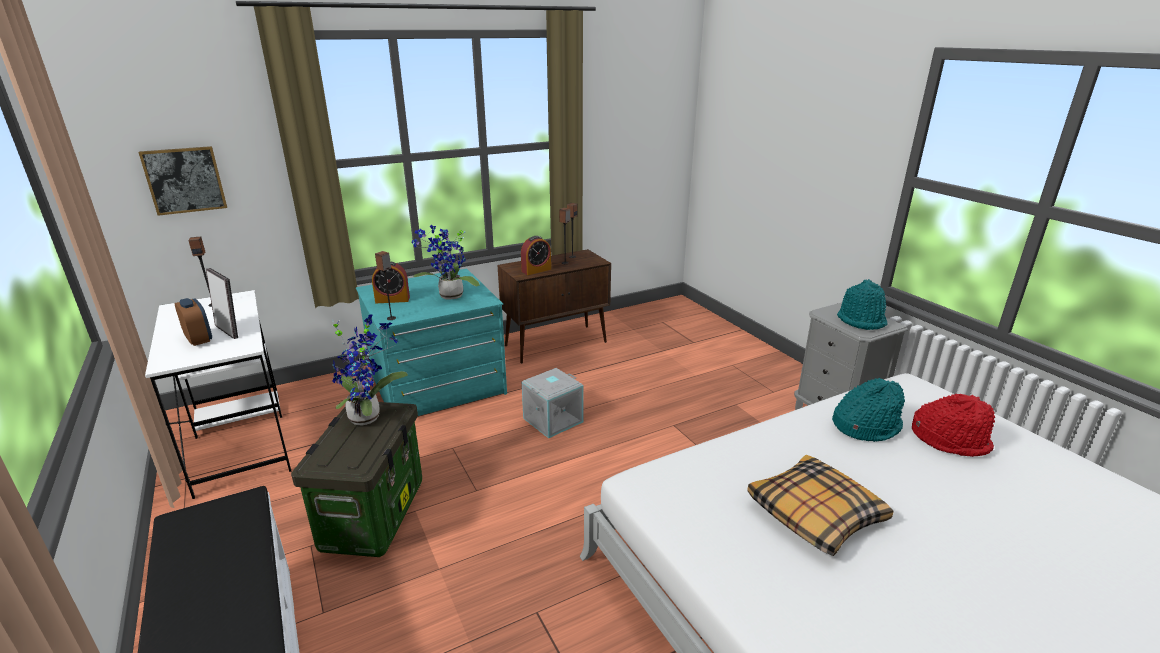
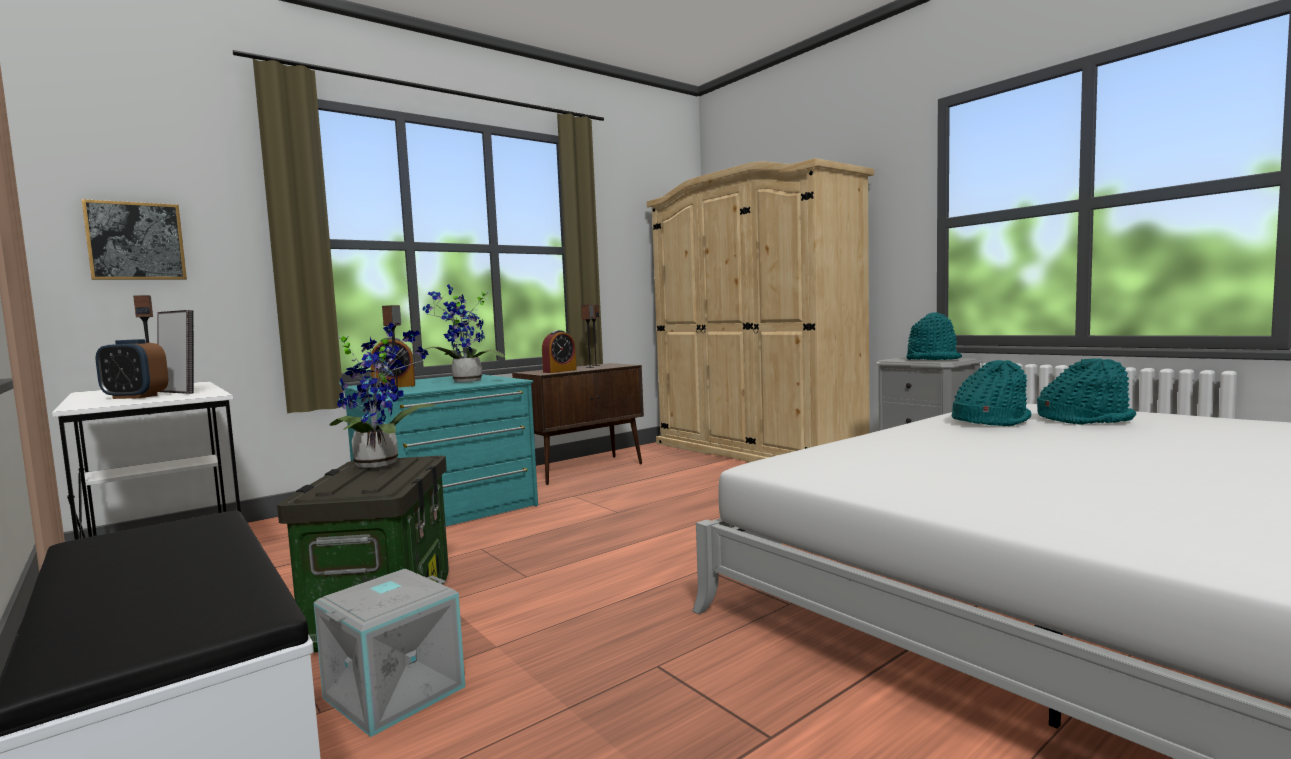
camera: 10 degrees left, 20 degrees down
(199, 339) = (135, 397): alarm clock -> alarm clock turned 150 degrees clockwise
(552, 419) = (604, 516): grey storage box -> grey storage box (394, 691)
(710, 337) = (756, 451): none -> beige wardrobe
(814, 514) = (994, 460): pillow -> none
(950, 440) = (1084, 420): red hat -> turquoise hat

